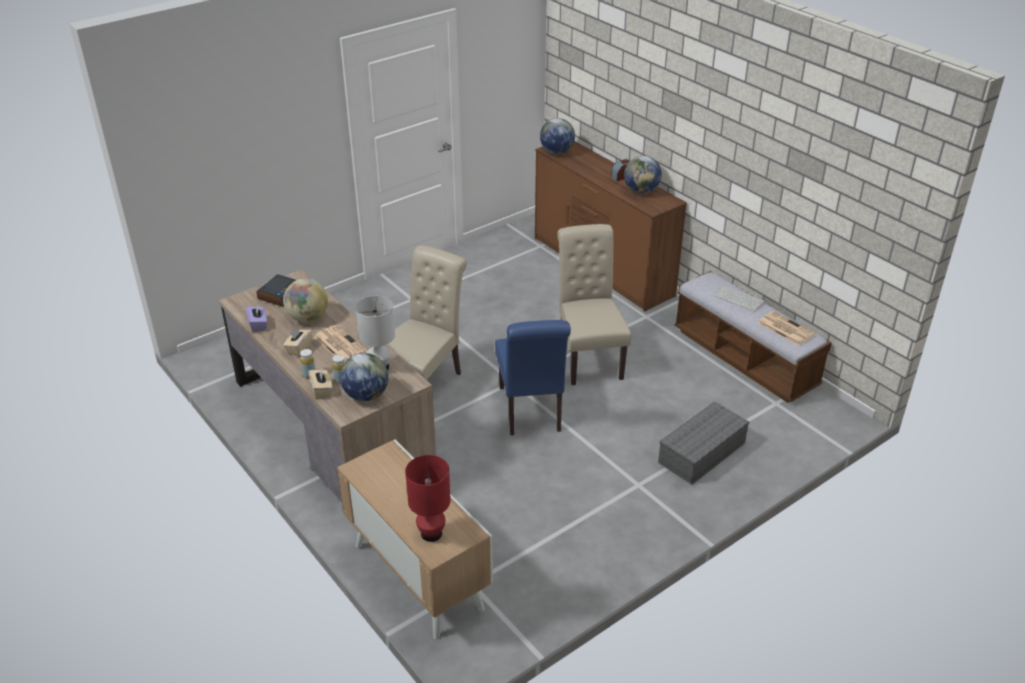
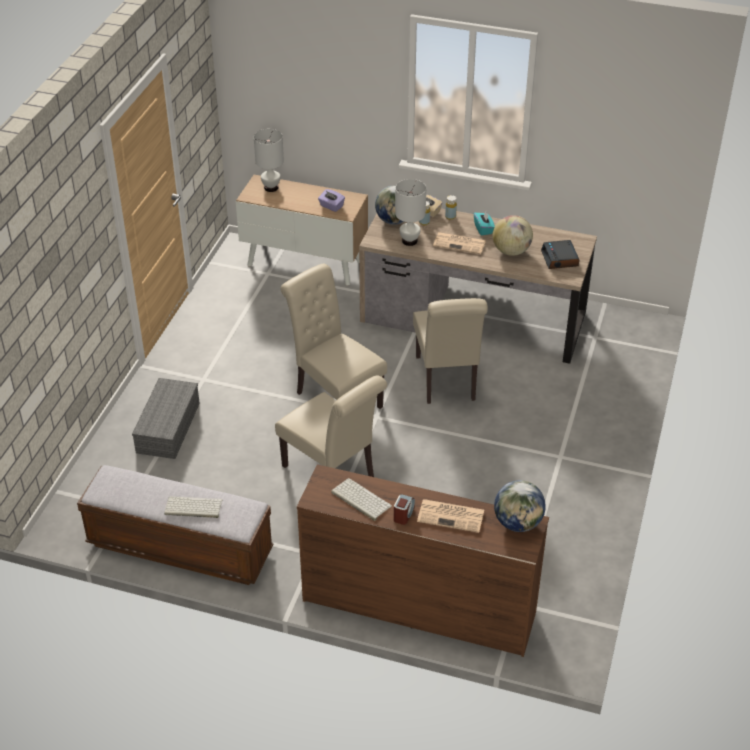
camera: 145 degrees right, 5 degrees up
(258, 324) = (538, 231): purple tissue box -> purple tissue box (331, 206)
(299, 348) = (483, 229): beige tissue box -> turquoise tissue box
(431, 533) = (271, 187): red table lamp -> white table lamp
(531, 412) = (334, 397): blue chair -> beige chair
(641, 191) = (360, 499): globe -> keyboard
(785, 328) = (128, 489): newspaper -> newspaper (452, 516)

